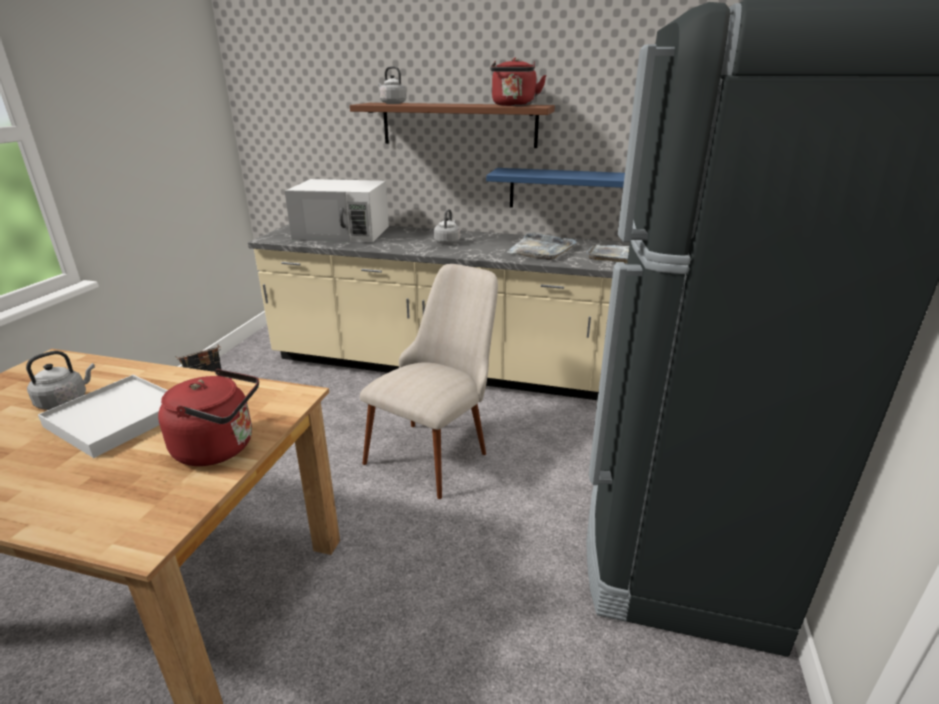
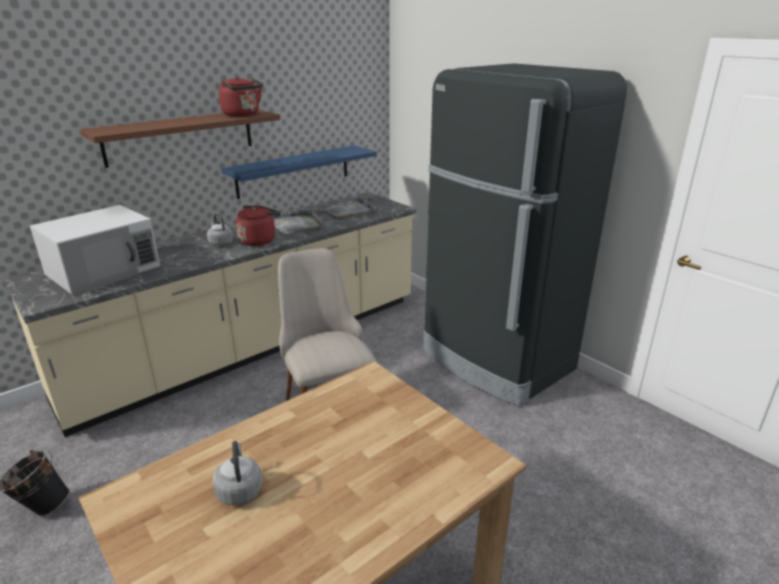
camera: 55 degrees left, 0 degrees up
(117, 418) = (311, 461): white tray -> none
(220, 448) = (410, 417): red kettle -> red kettle (259, 240)
(392, 103) = (123, 127): grey kettle -> none

